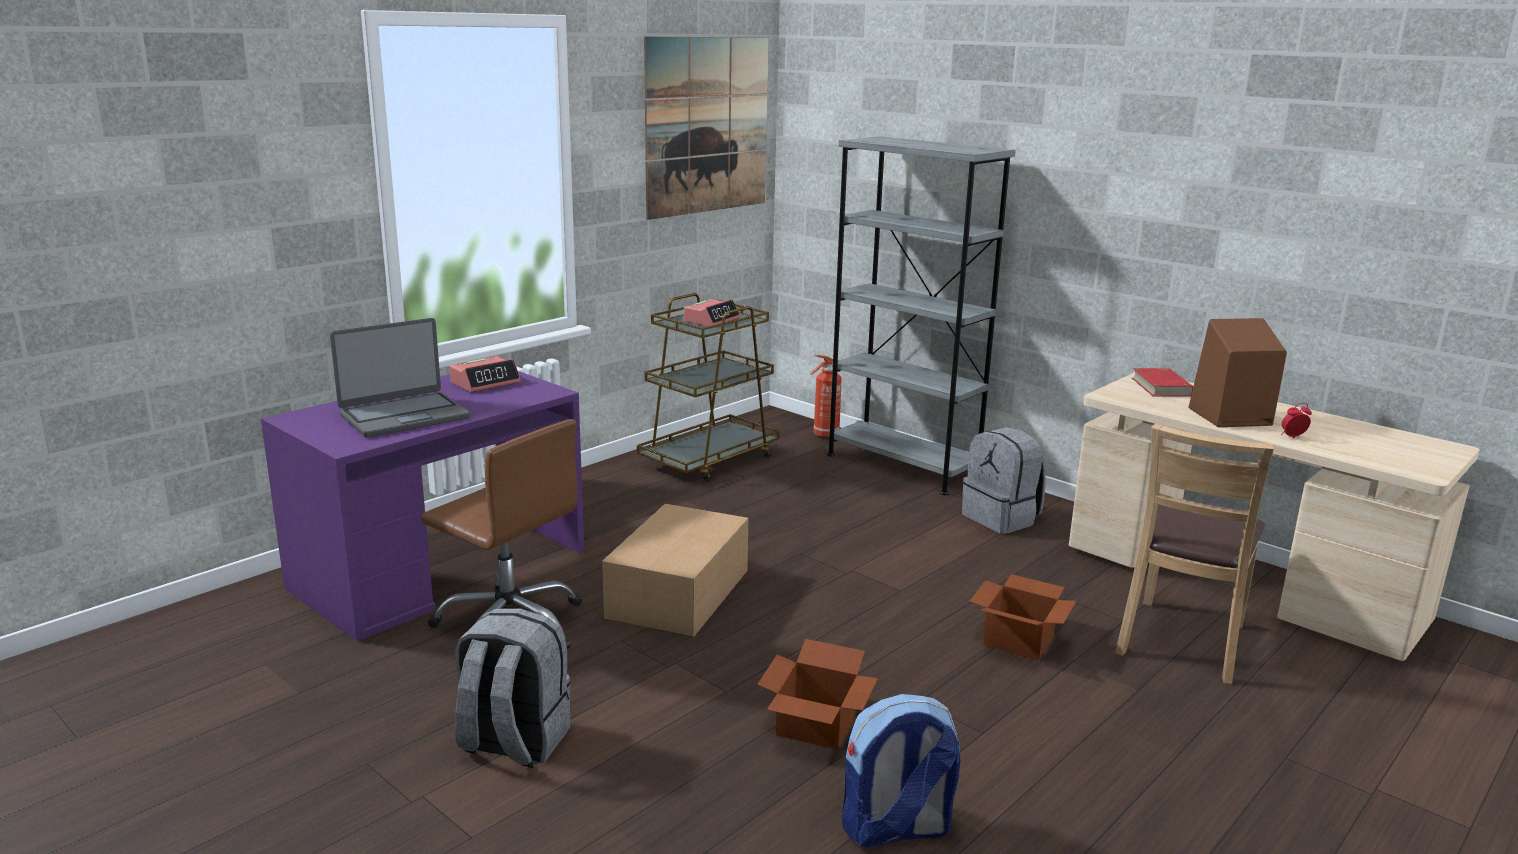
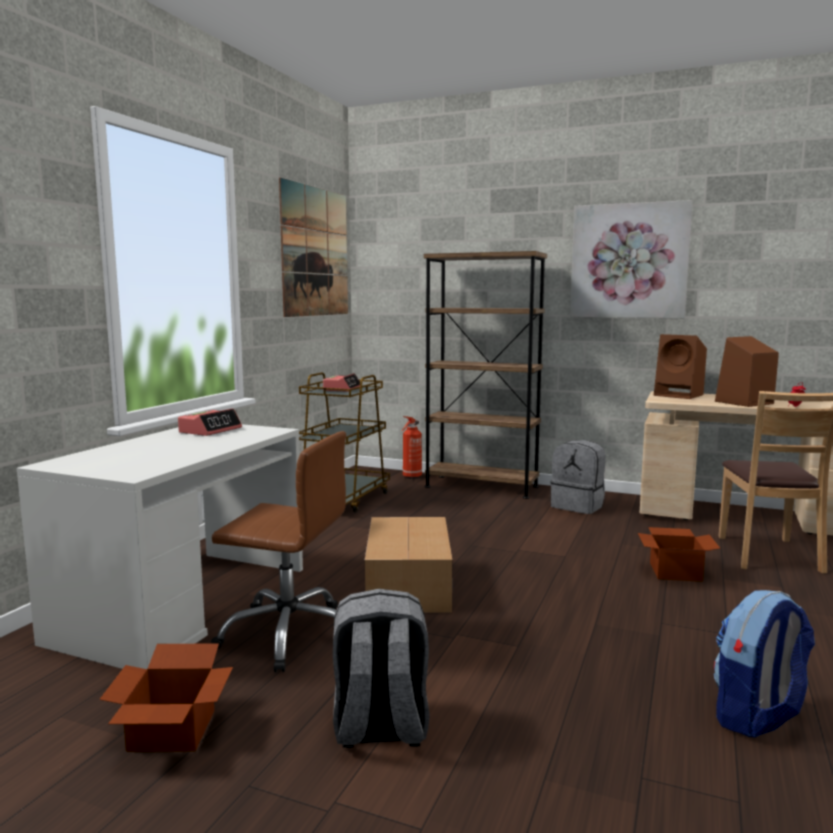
camera: 20 degrees left, 10 degrees down
(404, 416) = (164, 453): laptop -> none
(440, 568) = (185, 603): purple desk -> white desk
(813, 726) = (610, 656): cardboard box -> cardboard box (170, 732)
(902, 465) = (481, 486): grey bookcase -> brown bookcase
(1127, 173) = (629, 261): none -> picture
(1161, 387) = (680, 395): red book -> brown speaker

